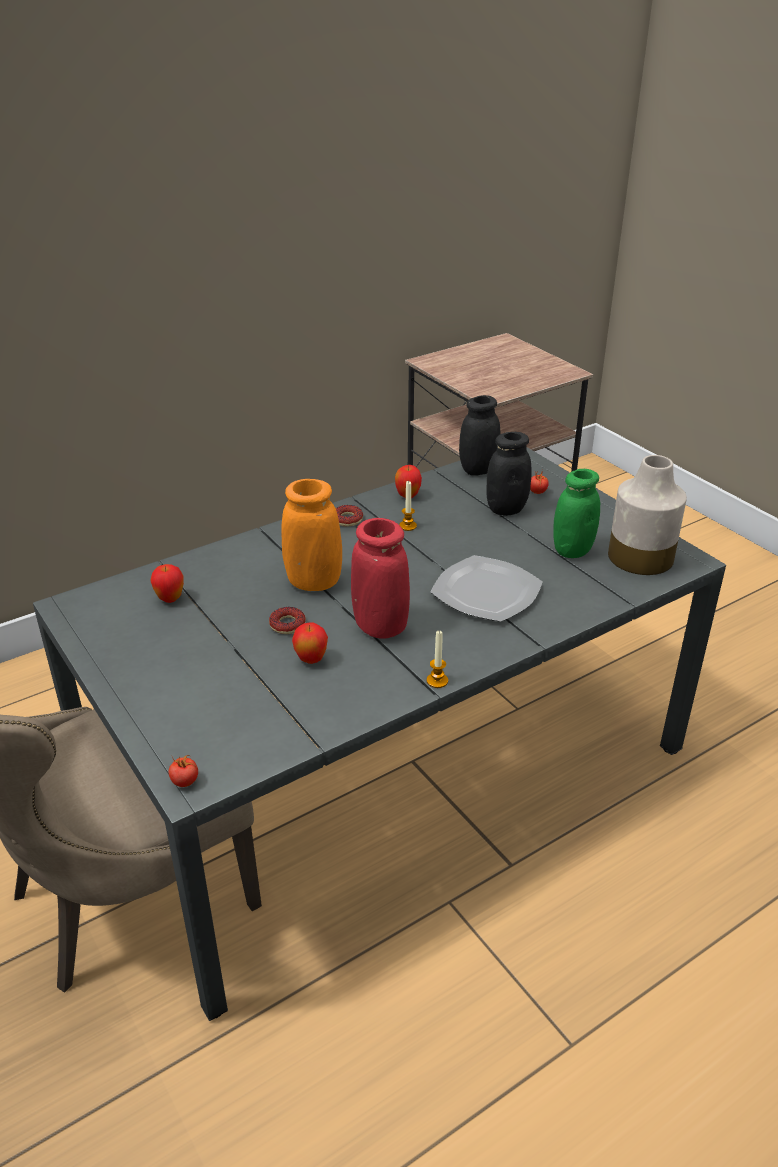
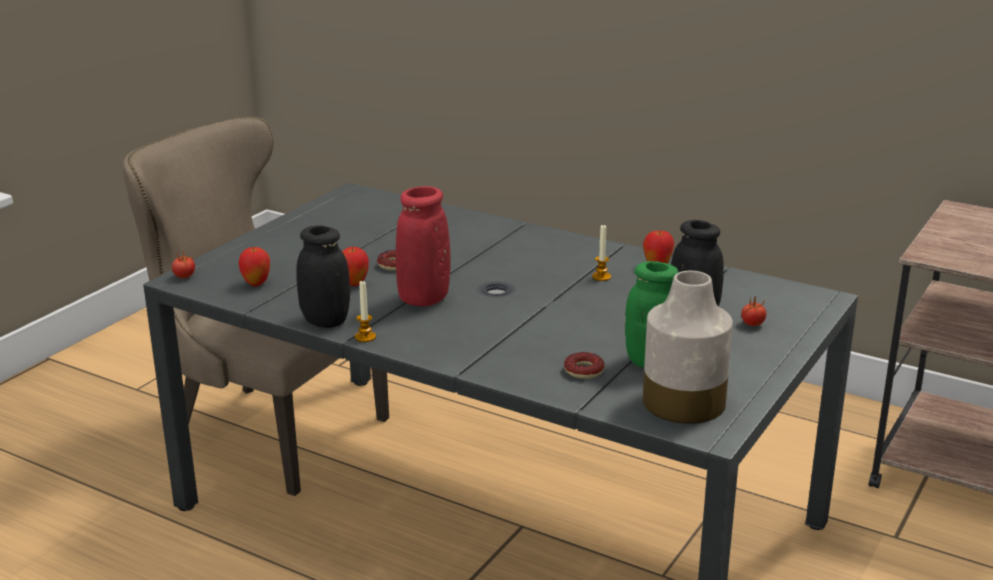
camera: 65 degrees right, 10 degrees down
(170, 599) = (391, 219): apple -> apple (256, 283)
(313, 582) = (464, 260): orange vase -> none
(347, 519) = (581, 250): donut -> donut (584, 370)
(478, 470) = (758, 287): black jar -> black jar (325, 321)
(487, 592) = (525, 333): plate -> none

